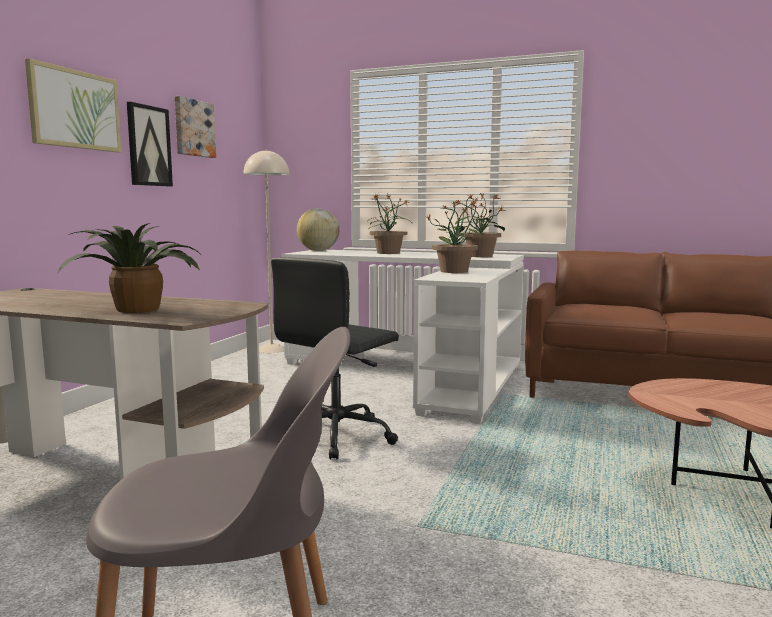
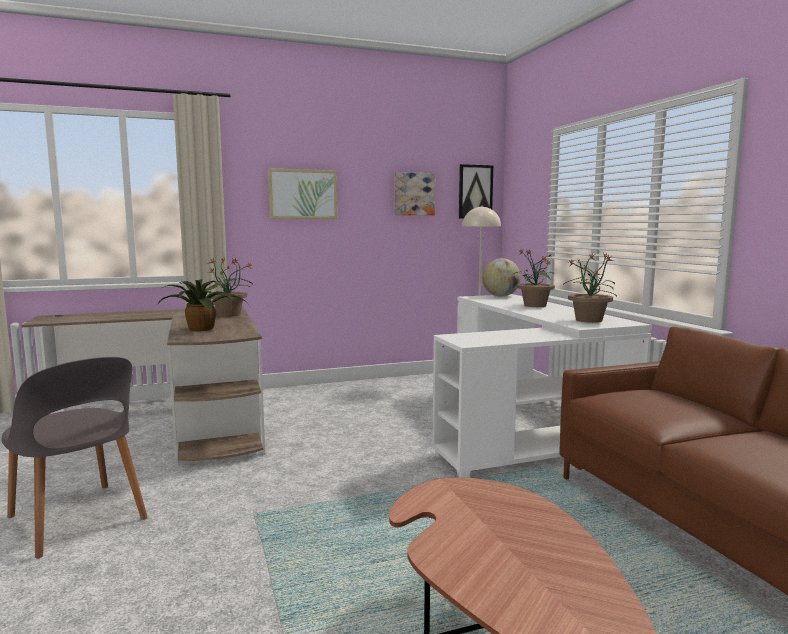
camera: 50 degrees right, 0 degrees up
(148, 146) = (366, 212): picture -> picture (475, 192)
(338, 435) = (357, 447): black office chair -> none
(455, 271) = (510, 333): potted plant -> potted plant (229, 315)

